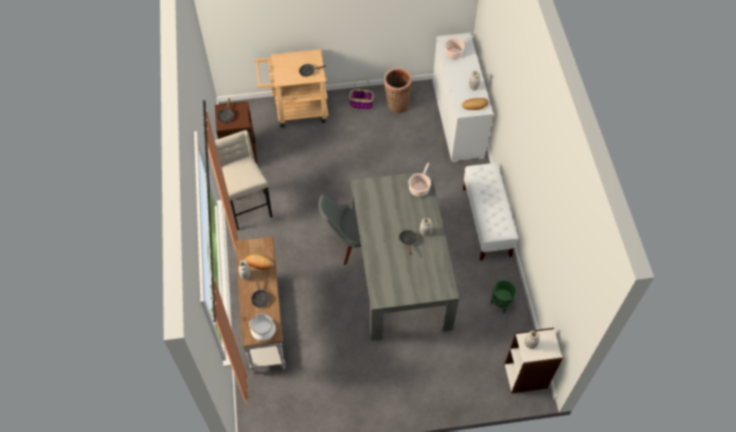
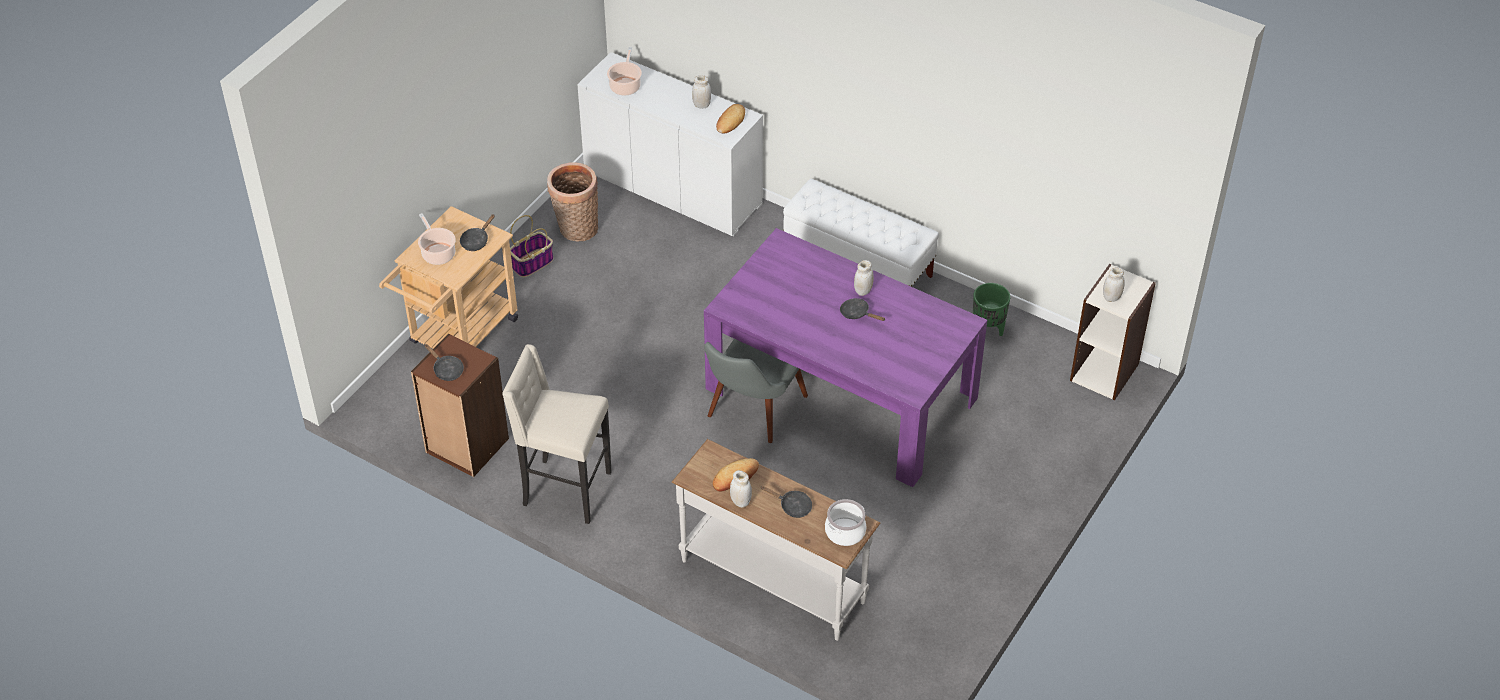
camera: 50 degrees left, 10 degrees down
(400, 271) = (841, 393): grey dining table -> purple dining table
(419, 188) = (790, 254): cooking pot -> cooking pot (437, 253)

